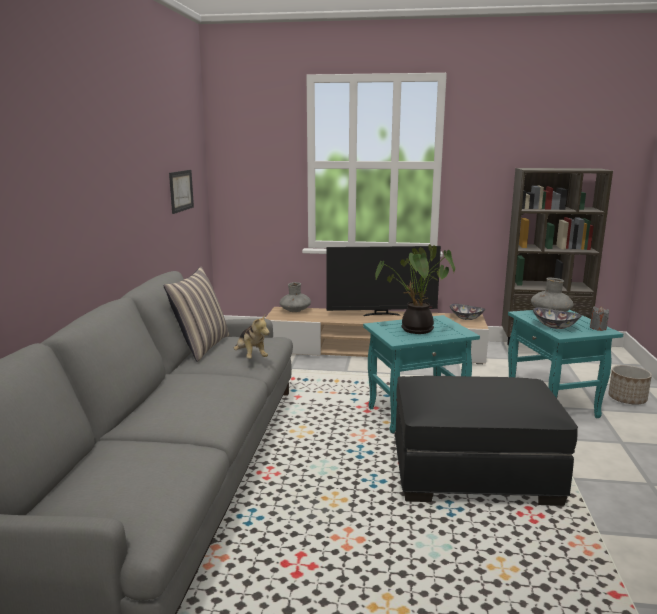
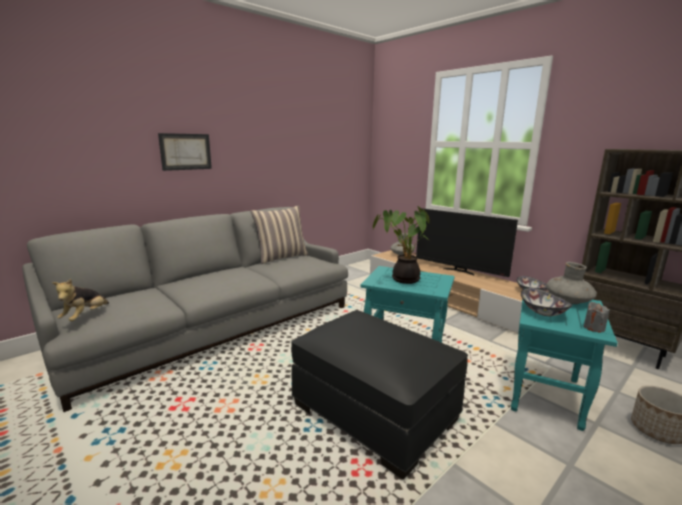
camera: 40 degrees right, 0 degrees up
(181, 191) = (332, 158): picture -> picture (185, 151)
(251, 357) = (290, 269): plush toy -> plush toy (85, 316)

